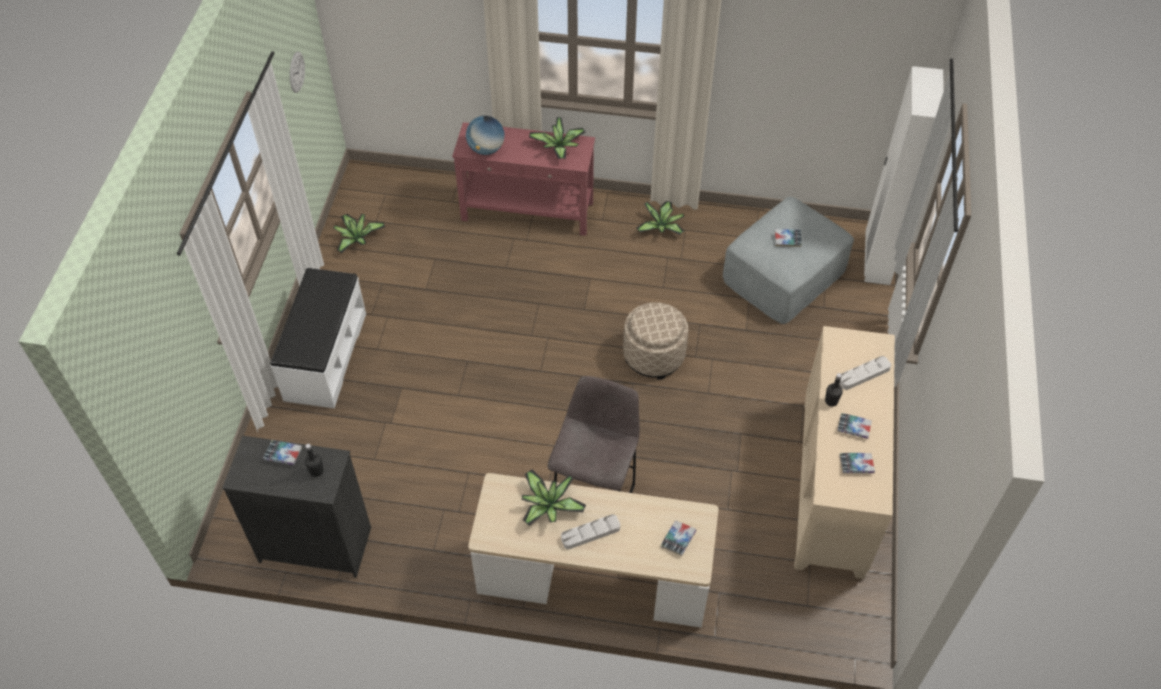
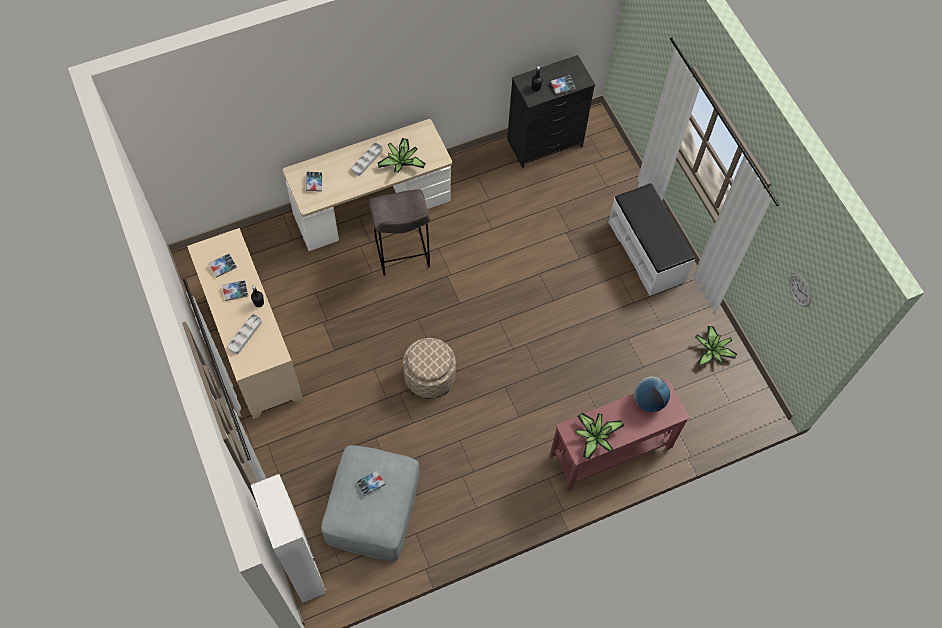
camera: 145 degrees right, 10 degrees up
(661, 226) = (497, 500): potted plant -> none

